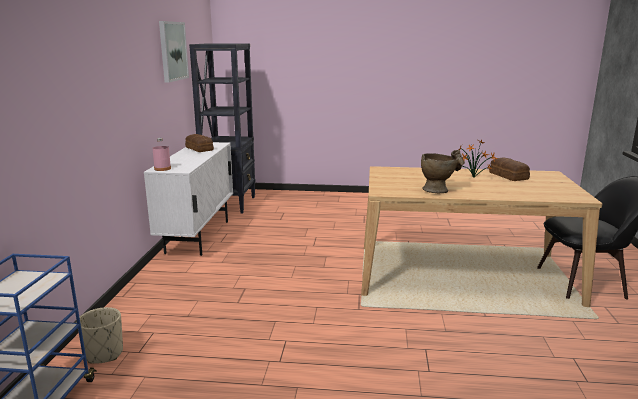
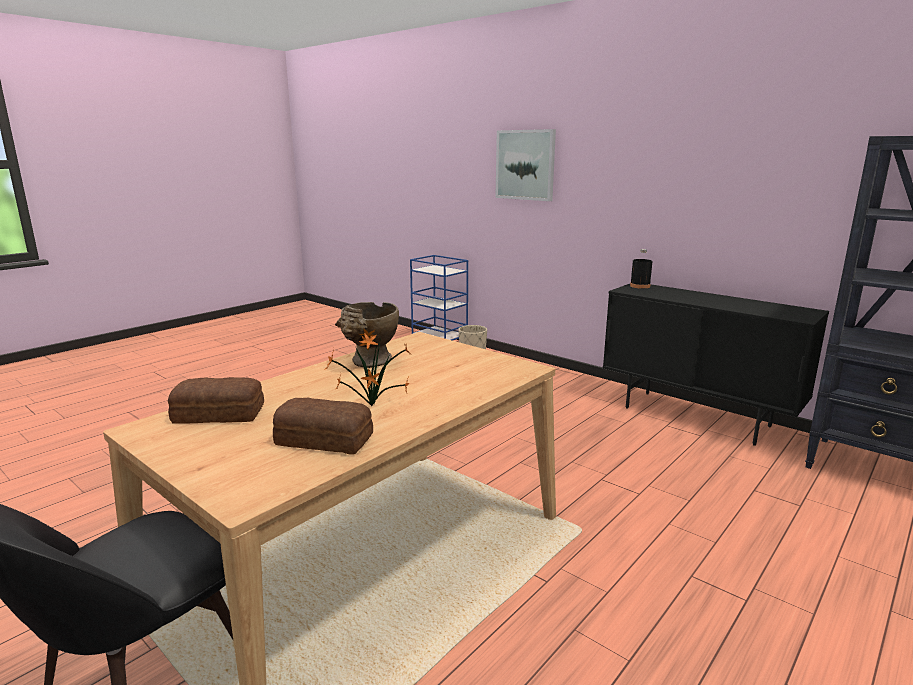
camera: 125 degrees right, 0 degrees up
(162, 169) = (640, 286): pink bottle -> black bottle
(172, 51) = (808, 148): picture -> picture (525, 165)
(198, 236) = (696, 417): white cabinet -> black cabinet
(199, 148) = (759, 306): bread -> bread (219, 415)

